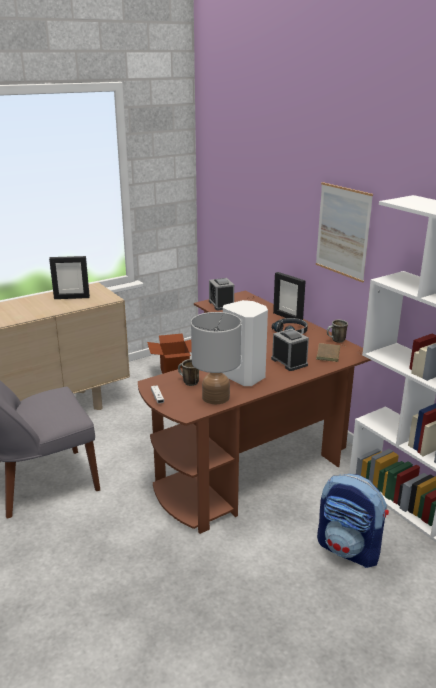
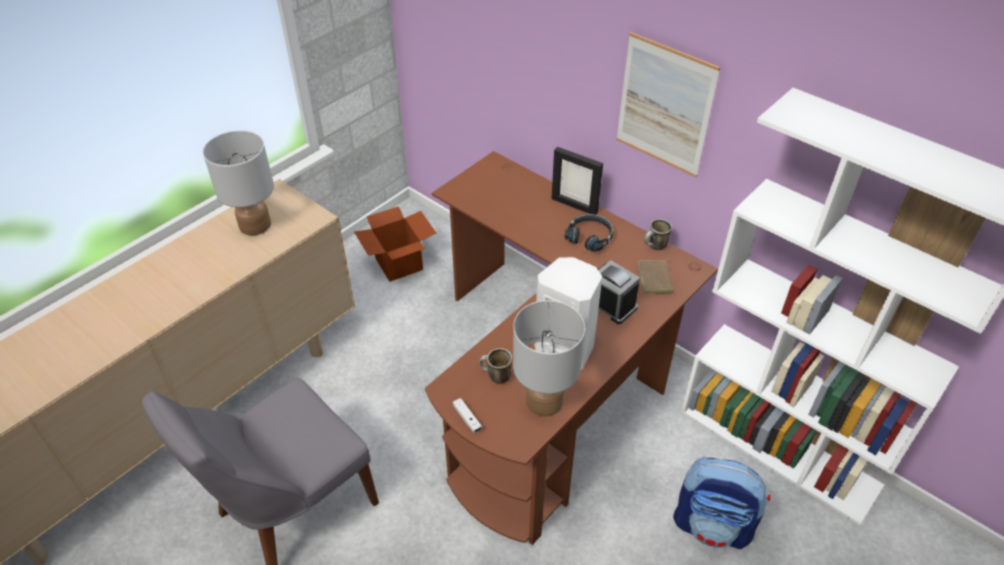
camera: 15 degrees left, 20 degrees up
(72, 297) = (255, 225): picture frame -> grey table lamp
(221, 304) = (472, 191): alarm clock -> none

